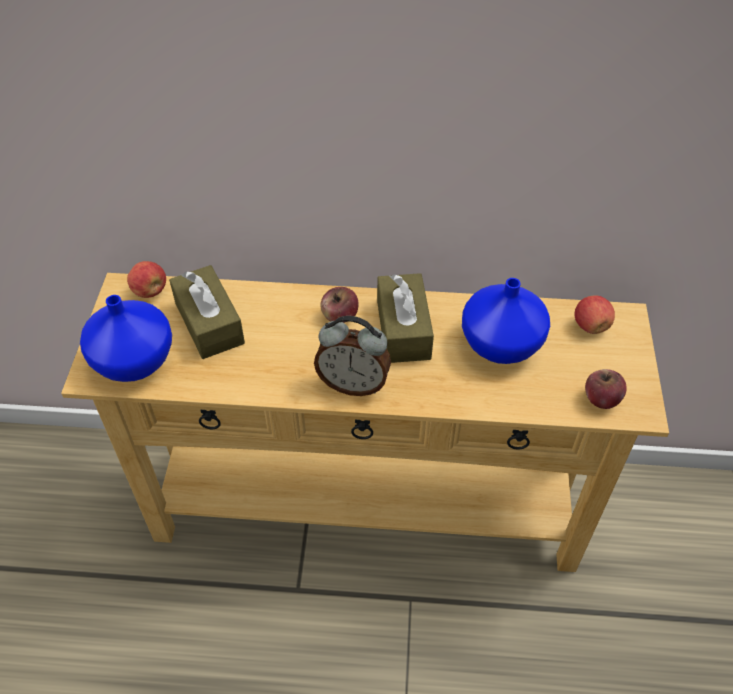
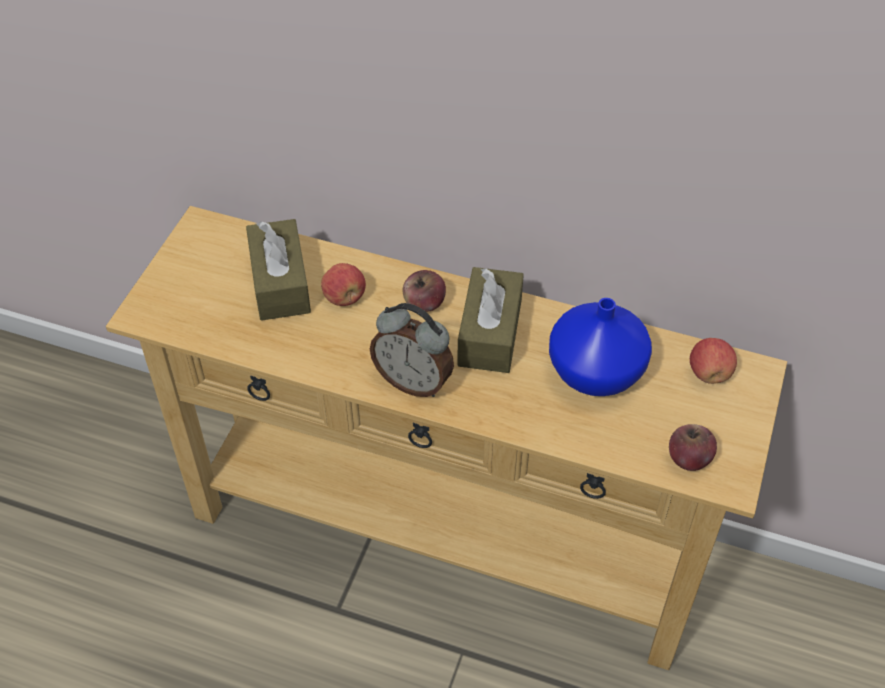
camera: 15 degrees right, 0 degrees up
(135, 360) = (191, 306): blue vase -> none
(150, 291) = (228, 235): apple -> apple (344, 298)

